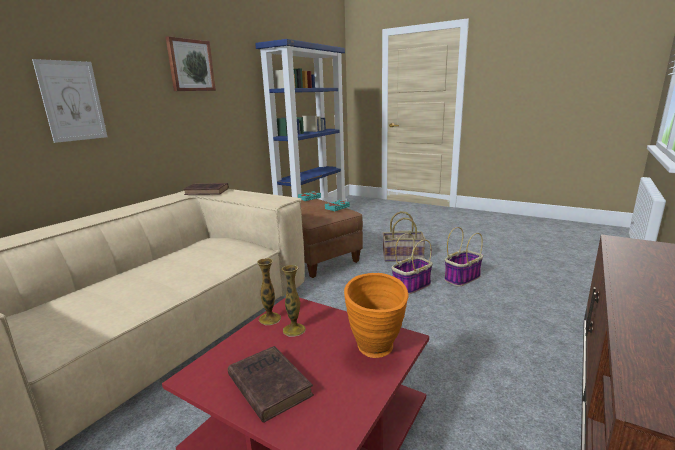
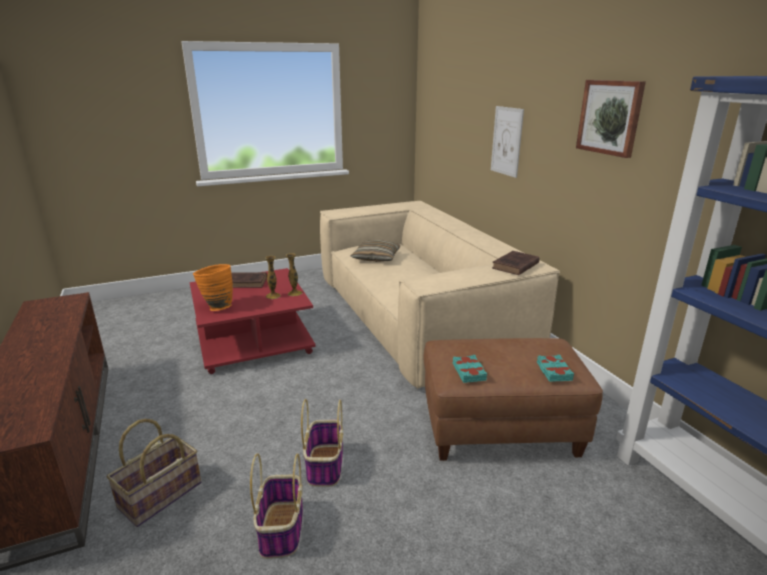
camera: 125 degrees right, 5 degrees up
(94, 308) = (376, 257): none -> pillow
(403, 256) = (412, 519): basket -> basket (161, 496)

